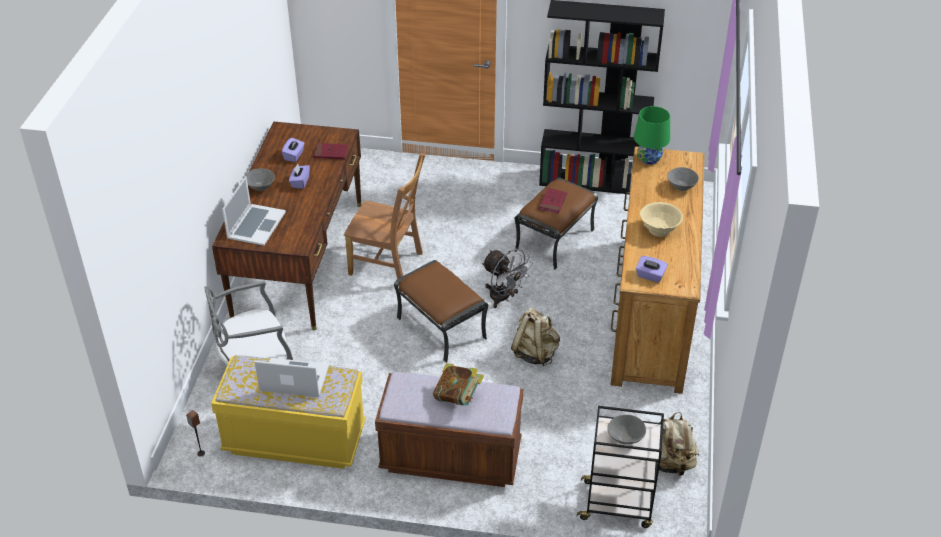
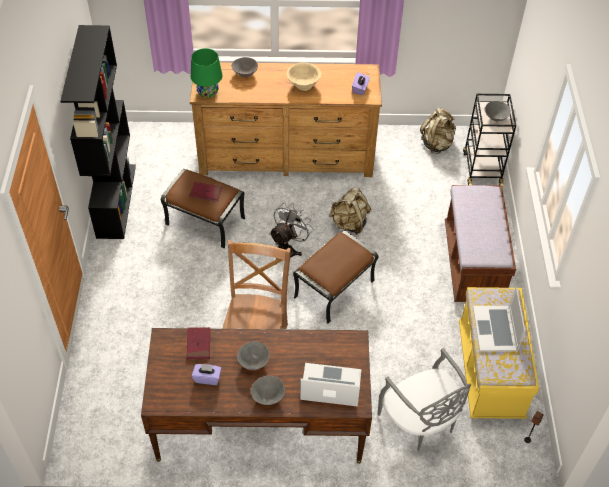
camera: 100 degrees left, 10 degrees up
(300, 182) = (254, 362): purple tissue box -> grey bowl
(458, 397) = (478, 218): book -> none

